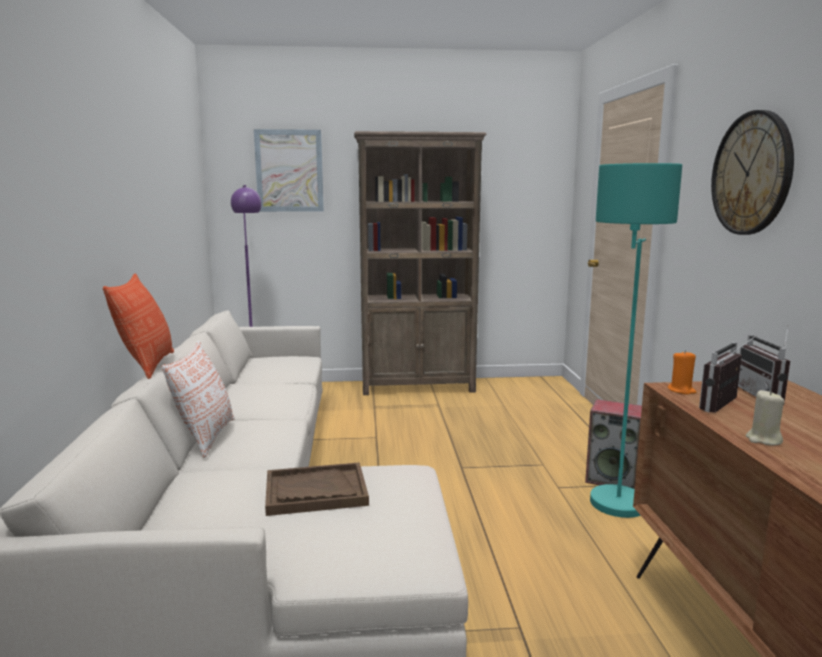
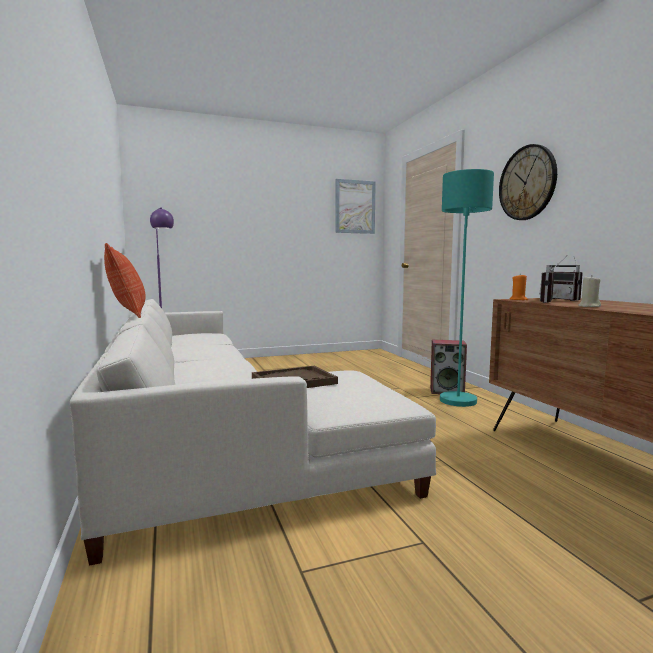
camera: 15 degrees left, 5 degrees down
(206, 437) = (179, 367): white pillow -> none
(289, 171) = (190, 202): picture -> picture (355, 207)
(418, 386) = (288, 358): brown bookcase -> none

